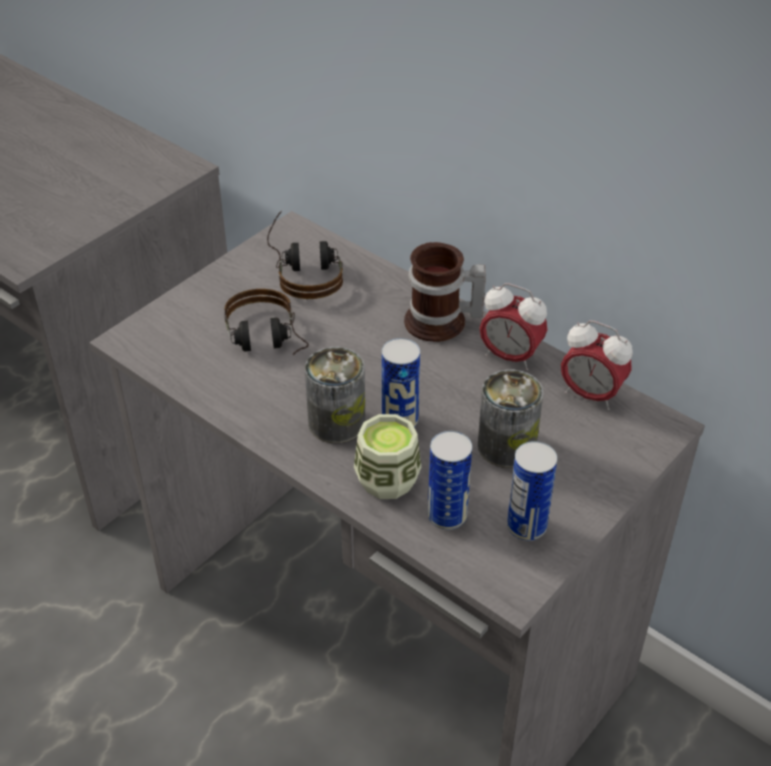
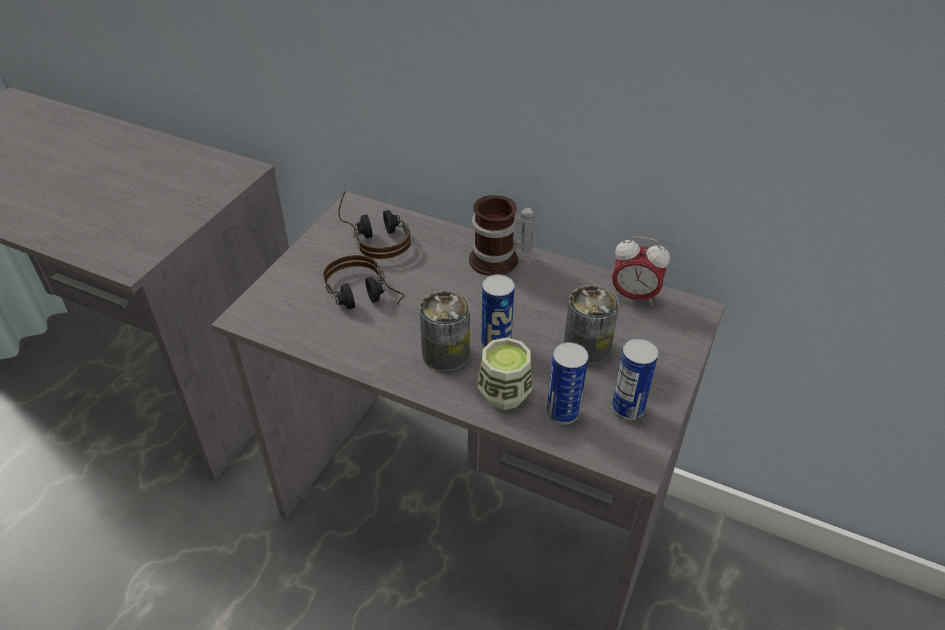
camera: 15 degrees left, 0 degrees up
(510, 357) = (562, 277): alarm clock -> none

